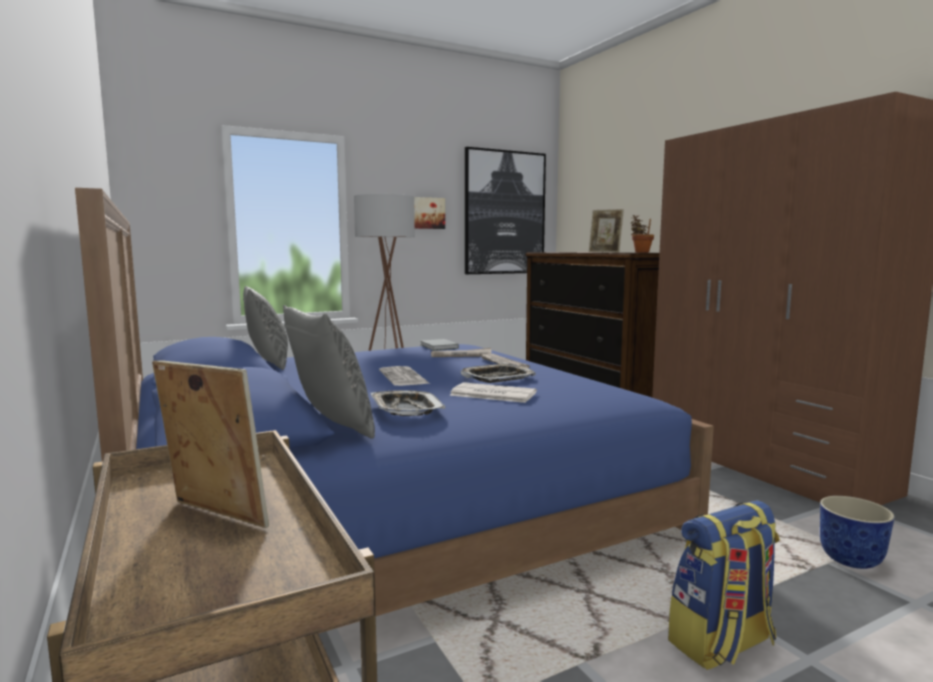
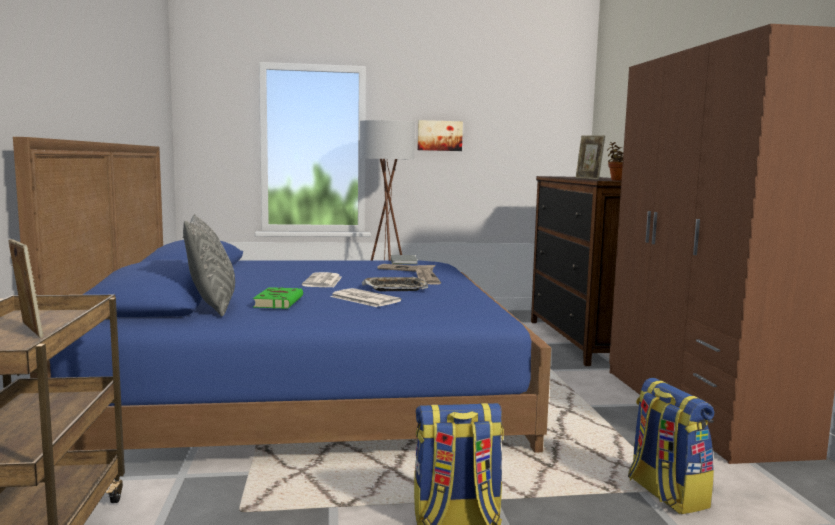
camera: 20 degrees right, 0 degrees up
(268, 363) = (246, 263): grey pillow -> none
(406, 409) = (278, 302): tray -> green book
(504, 213) = (529, 135): picture -> none
(849, 560) = (665, 494): planter -> backpack

